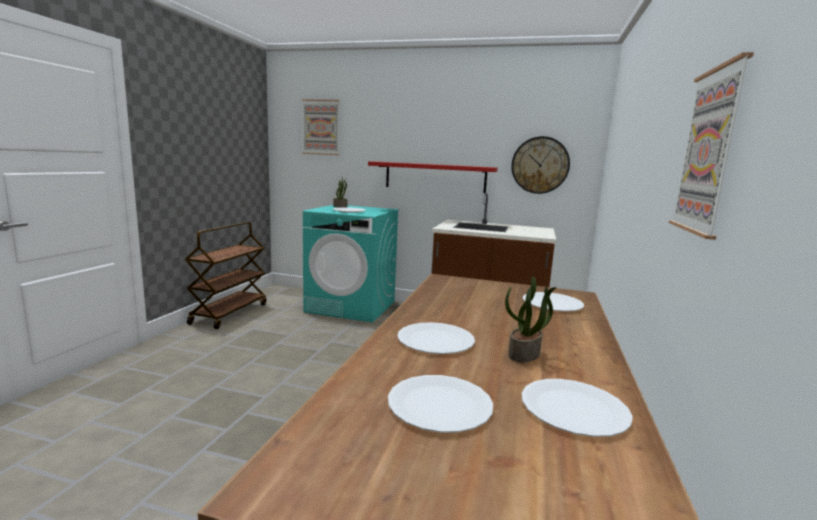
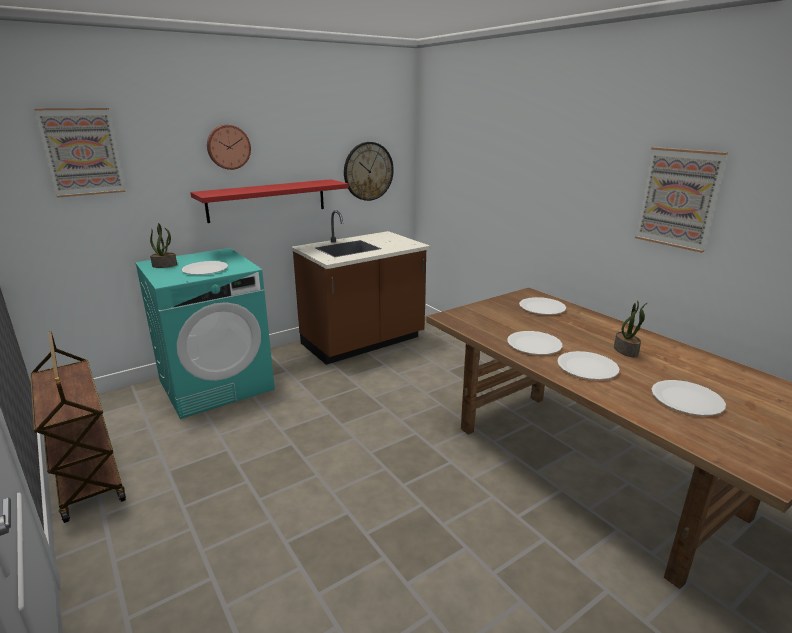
camera: 50 degrees left, 10 degrees up
(411, 131) = (228, 147): none -> wall clock
(573, 409) = (702, 367): white plate -> white plate (534, 344)

